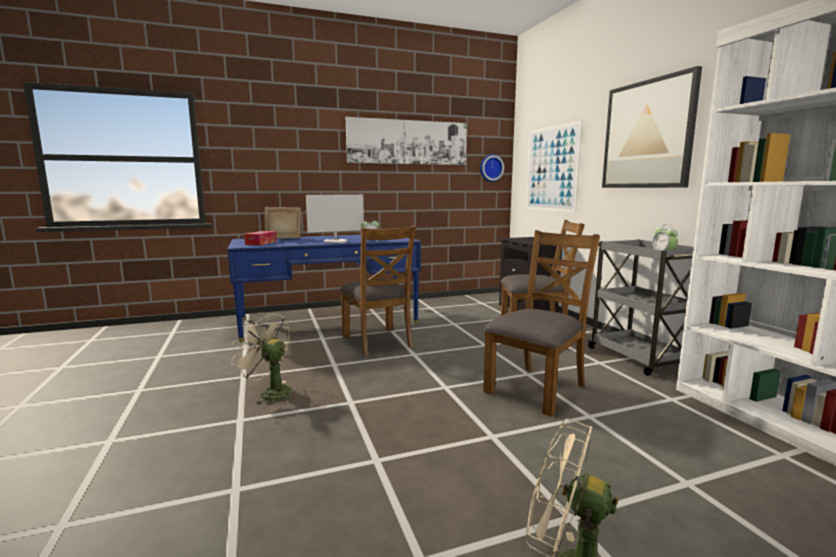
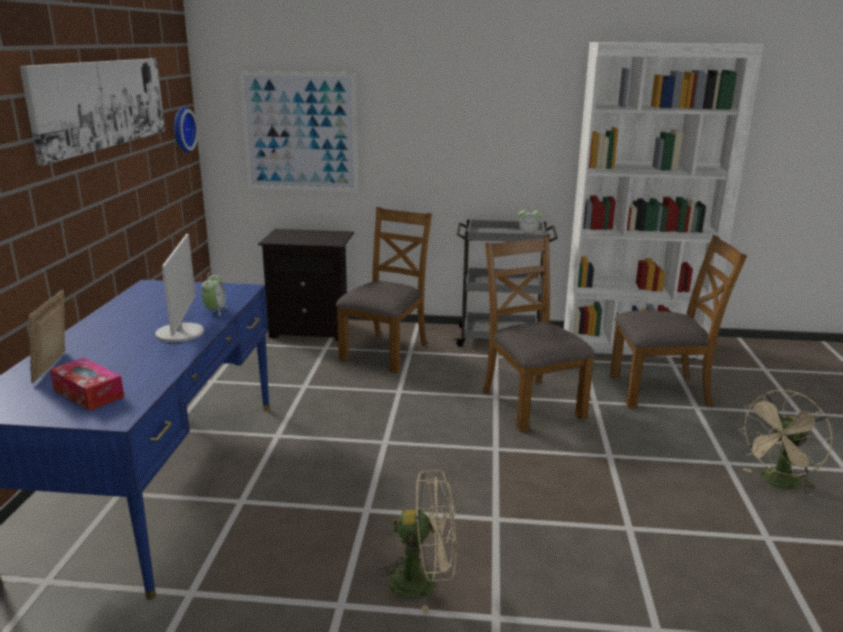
camera: 65 degrees left, 10 degrees up
(269, 392) = (423, 582): beige fan -> beige fan turned 135 degrees counterclockwise
(378, 341) = (310, 456): brown chair -> brown chair (660, 390)
(647, 135) = (462, 106): picture -> none

